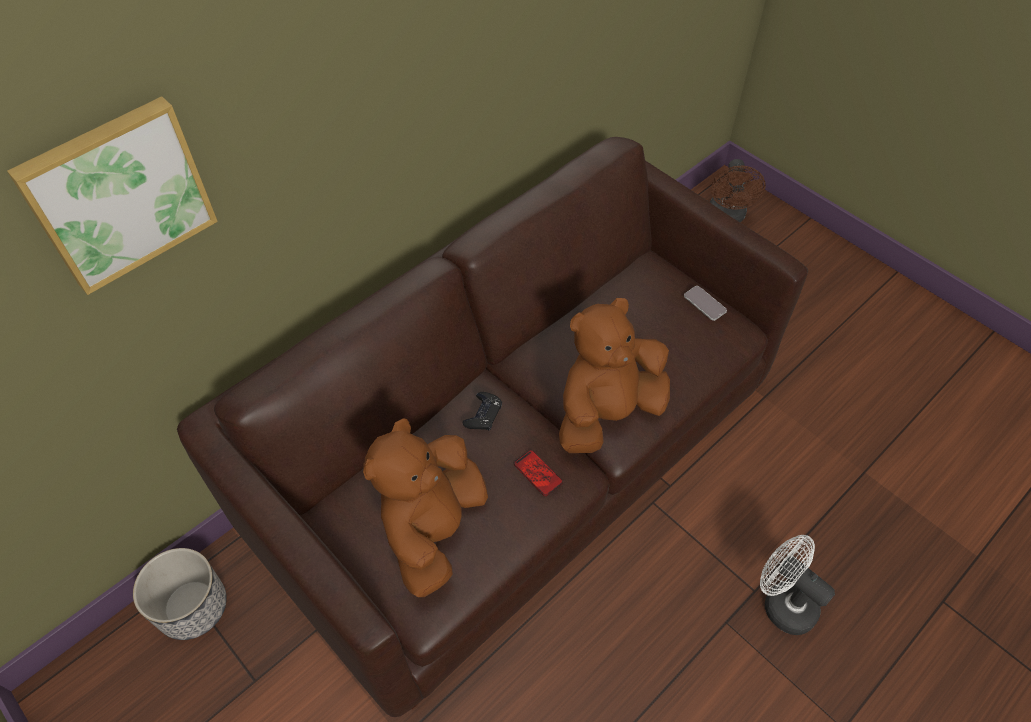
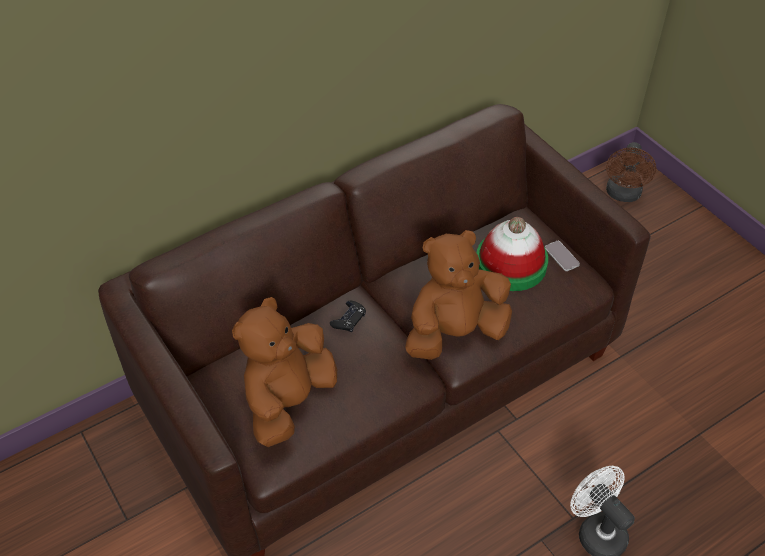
camera: 10 degrees right, 5 degrees down
(118, 194) = (84, 93): picture -> none
(193, 606) = (87, 453): planter -> none
(538, 473) = (383, 371): phone -> none
(651, 320) = (511, 264): none -> hat

